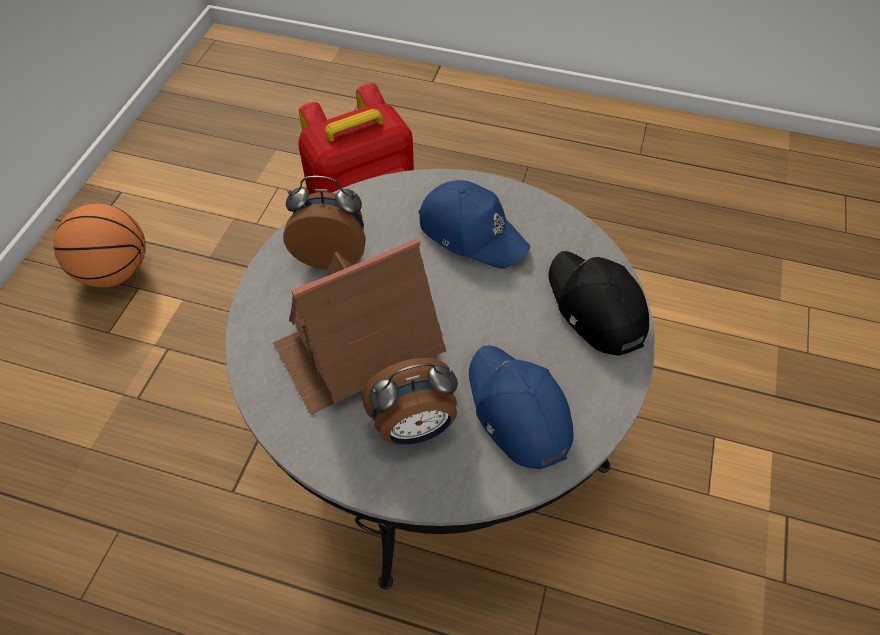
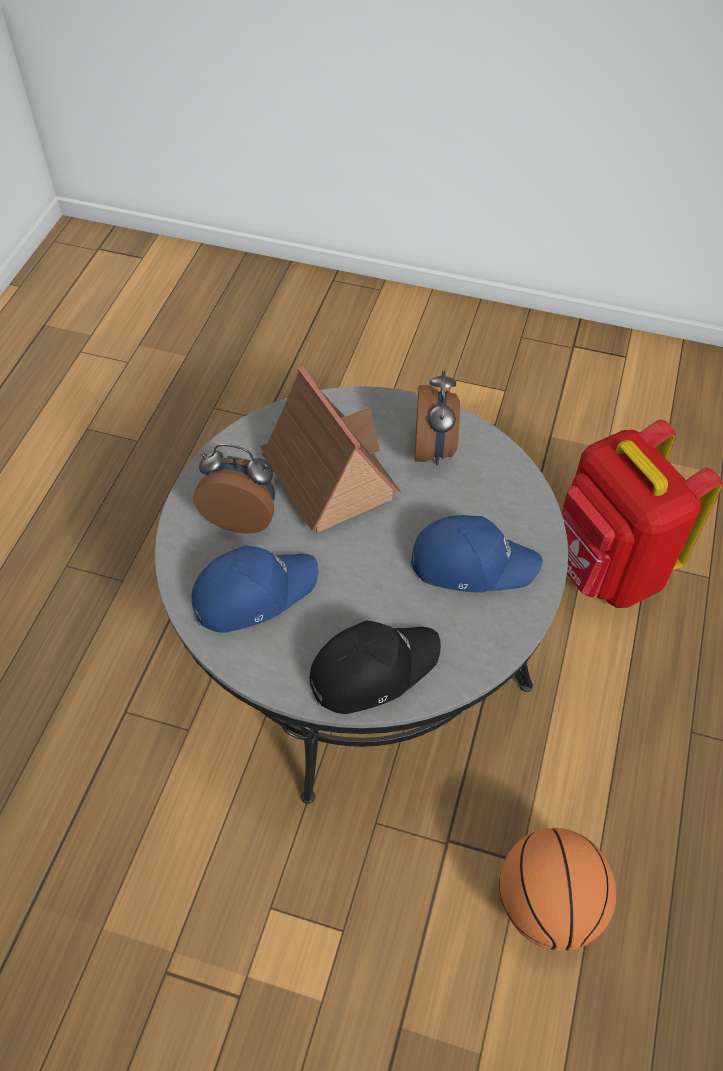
camera: 90 degrees right, 0 degrees up
(115, 272) = (522, 371): basketball -> basketball (548, 904)
(414, 428) = (242, 516): alarm clock -> alarm clock turned 120 degrees clockwise
(472, 232) = (471, 562): blue cap -> blue cap turned 120 degrees counterclockwise

